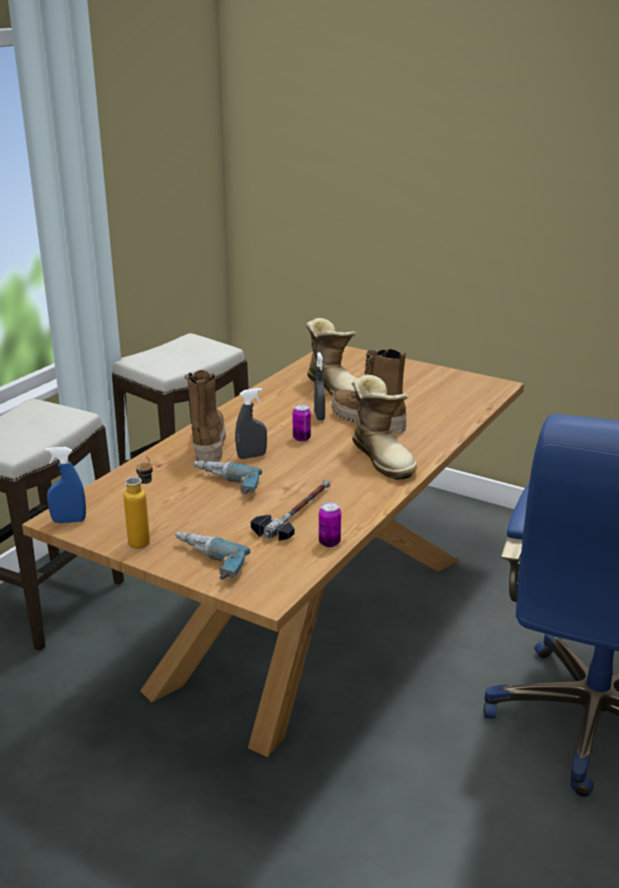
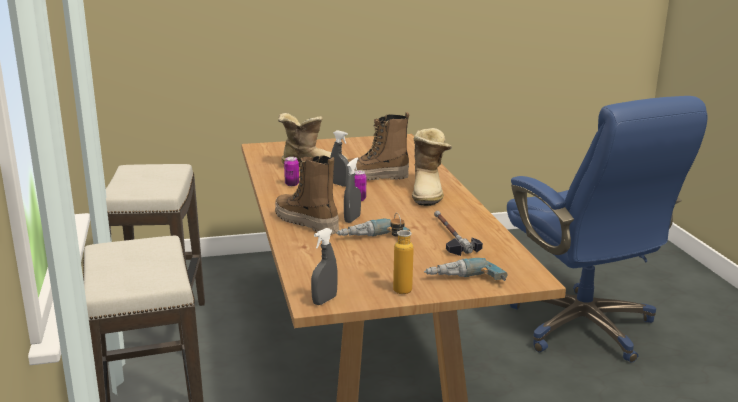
camera: 45 degrees left, 5 degrees down
(69, 521) = (324, 300): blue spray bottle -> grey spray bottle
(329, 542) = (502, 242): can -> can (292, 184)
(384, 458) = (429, 192): boot -> boot turned 75 degrees clockwise

